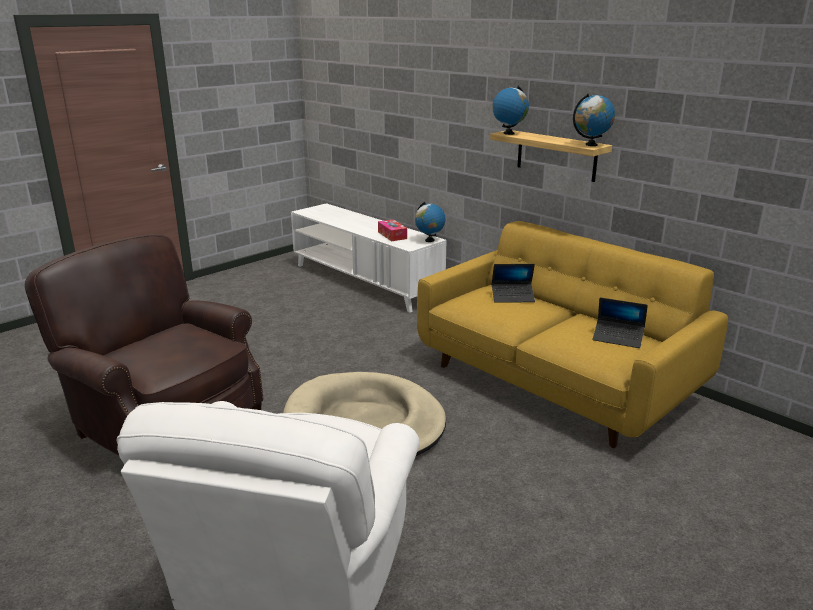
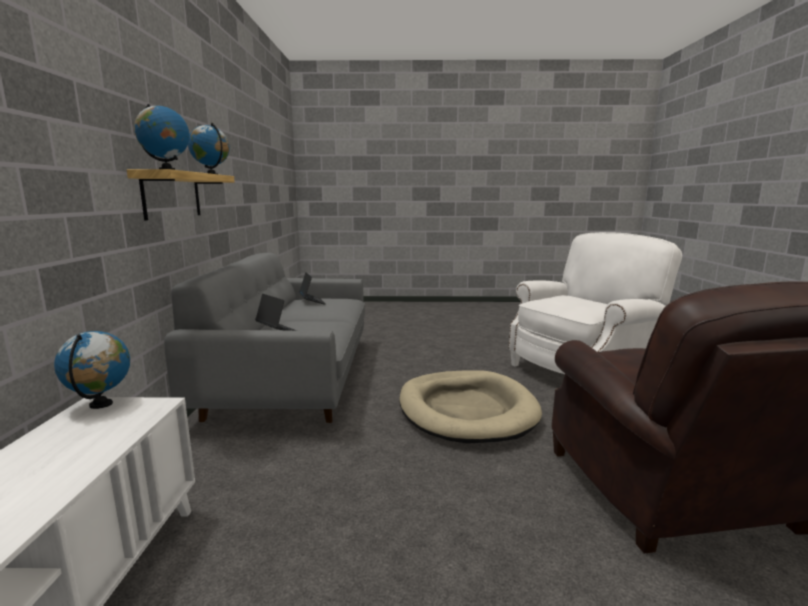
camera: 135 degrees left, 10 degrees down
(392, 235) = (75, 447): tissue box -> none
(556, 381) = (293, 378): yellow sofa -> grey sofa

